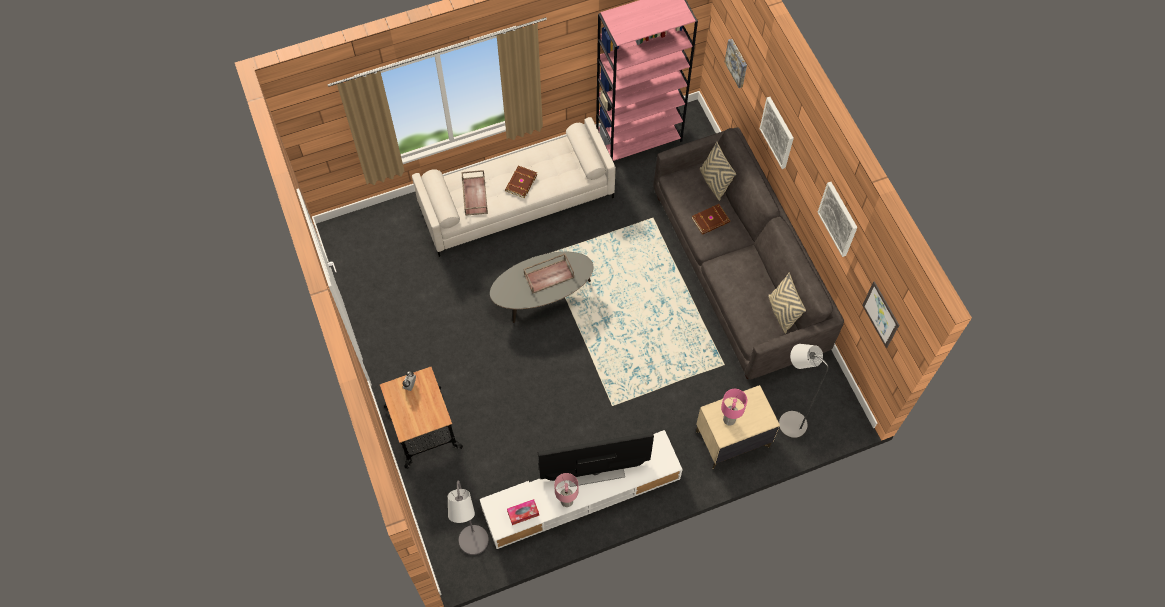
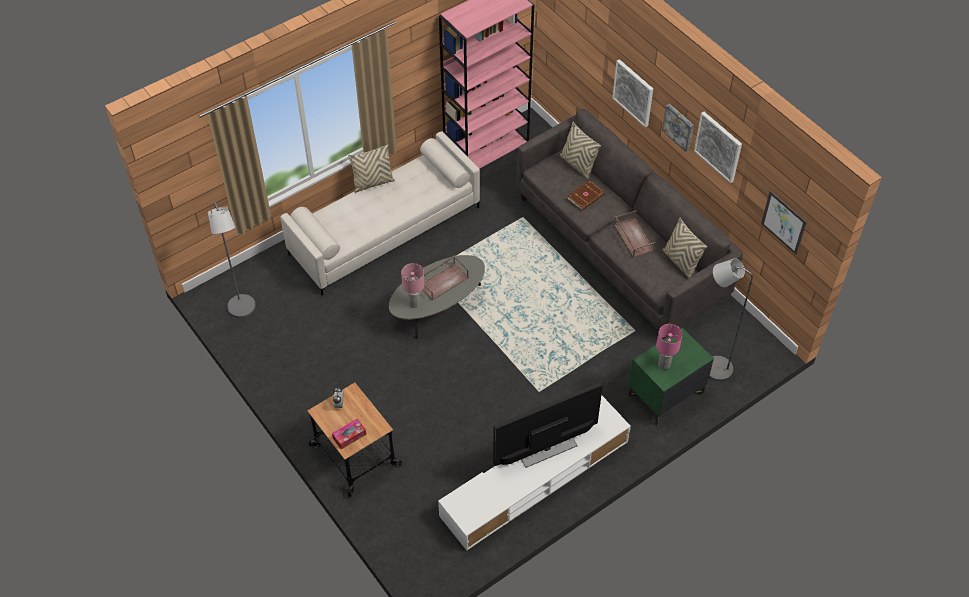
camera: 15 degrees left, 10 degrees down
(474, 195) = (347, 224): brown tray -> brown tray (633, 237)
(474, 546) = (442, 554): grey floor lamp -> grey floor lamp (243, 311)
(512, 156) = (373, 183): none -> beige pillow
(520, 182) = (389, 204): brown book -> none
(523, 513) = (487, 503): tissue box -> tissue box (349, 436)
(567, 501) = (527, 481): pink table lamp -> pink table lamp (415, 303)
(732, 439) = (665, 395): beige nightstand -> green nightstand
(737, 62) = (575, 43): picture -> picture (679, 127)

